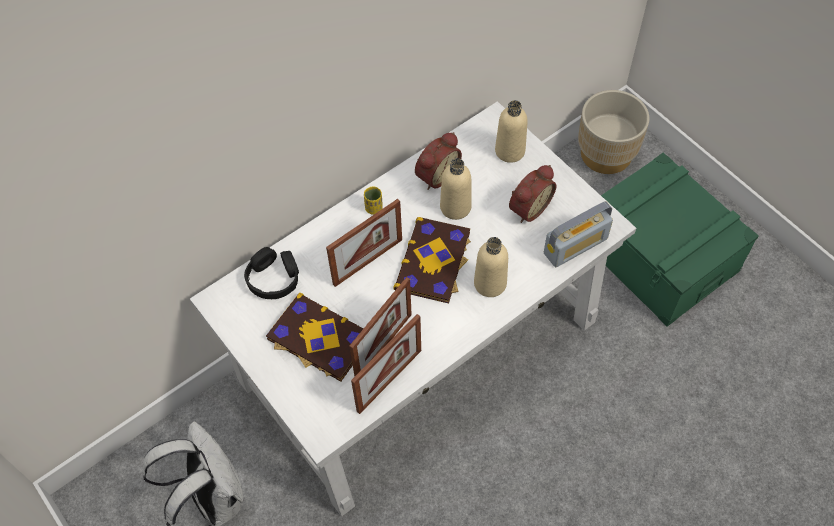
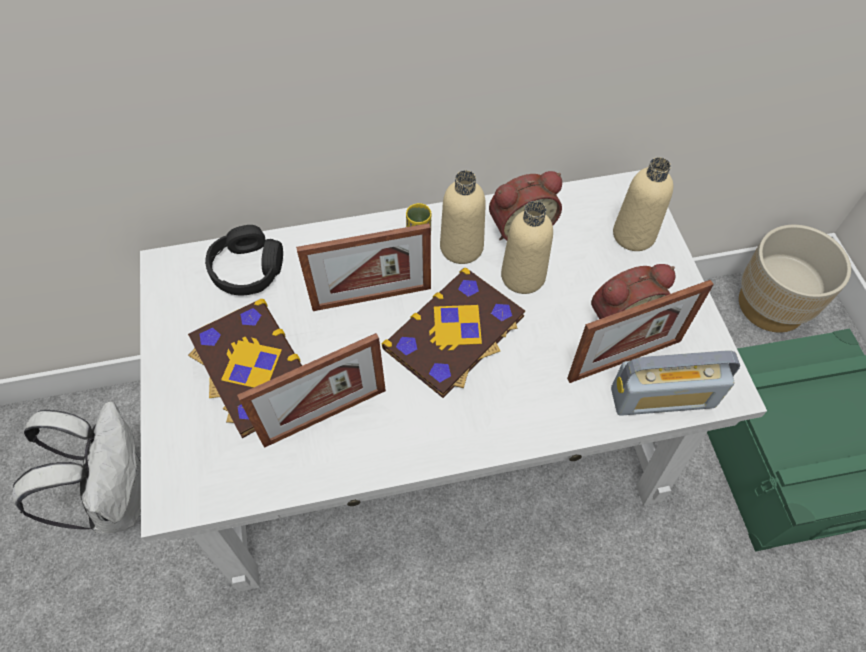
camera: 25 degrees right, 0 degrees up
(389, 380) = (304, 467): picture frame -> picture frame (624, 359)
(490, 283) = (514, 396): beige bottle -> beige bottle (461, 247)

